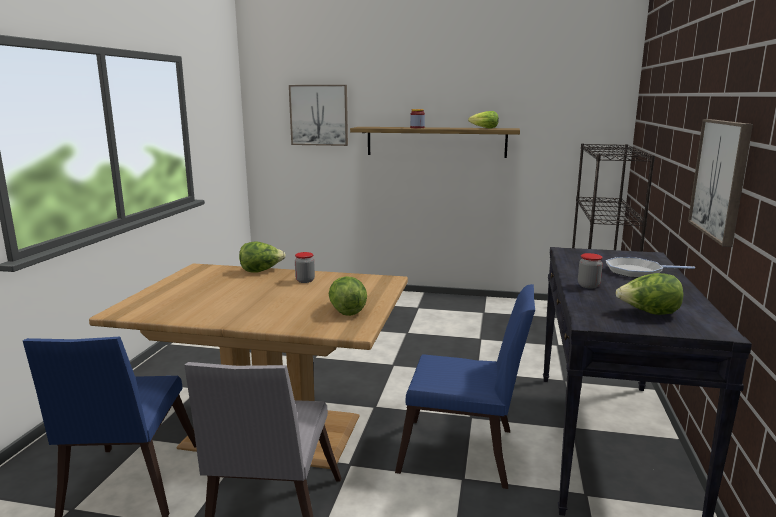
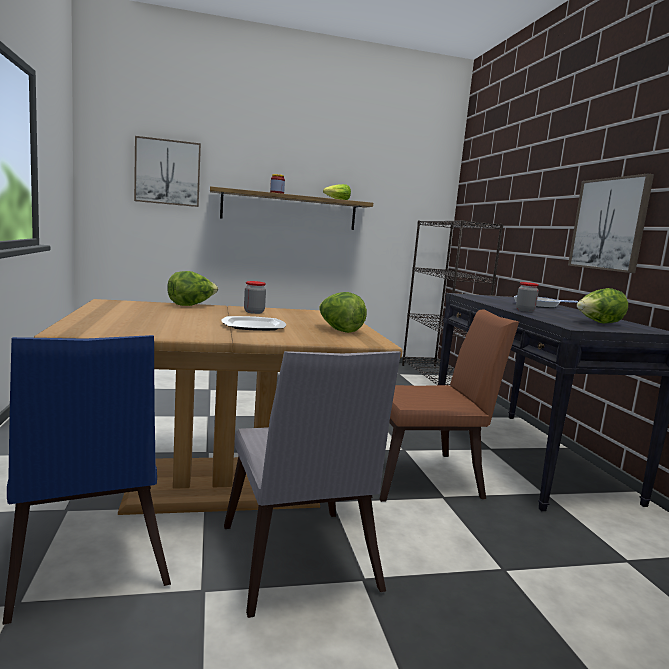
camera: 25 degrees left, 5 degrees down
(273, 304) = (254, 326): none -> plate
(465, 454) = (426, 478): blue chair -> brown chair

